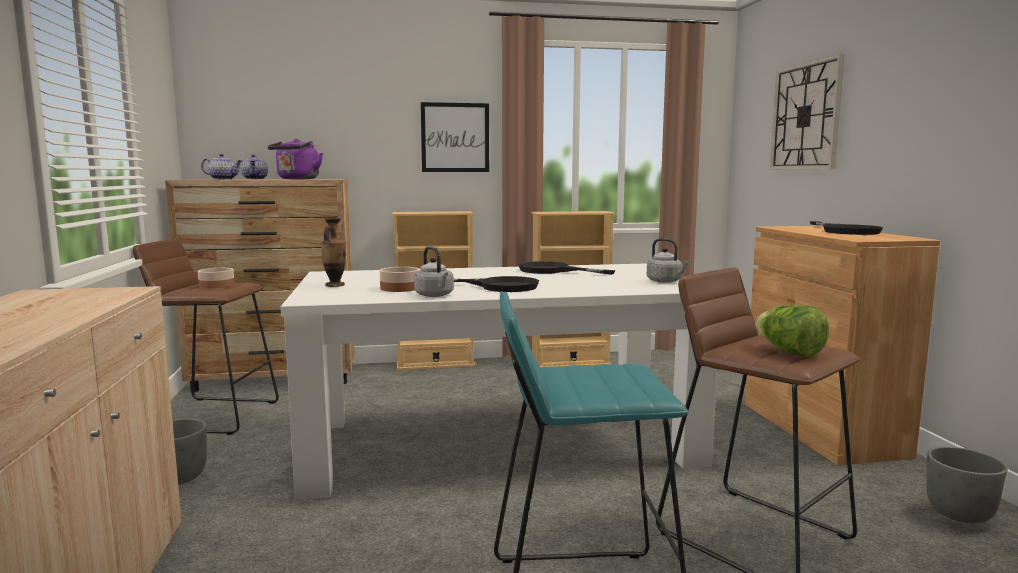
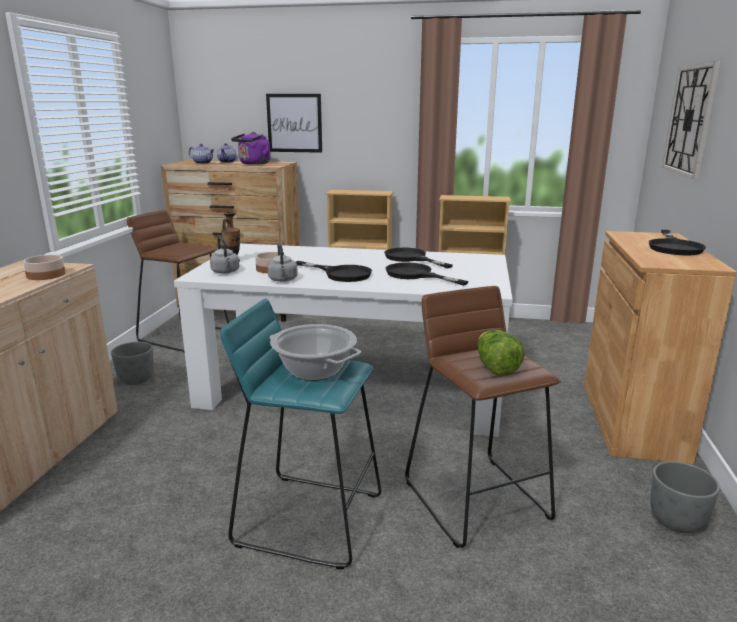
camera: 20 degrees right, 10 degrees up
(216, 285) = (184, 246): bowl -> bowl (46, 275)
(455, 137) = (382, 128): picture -> picture (294, 123)
(585, 282) = (415, 275): none -> black frying pan
(598, 376) = (315, 370): none -> cooking pot
(666, 281) = (482, 281): grey kettle -> grey kettle (225, 272)

